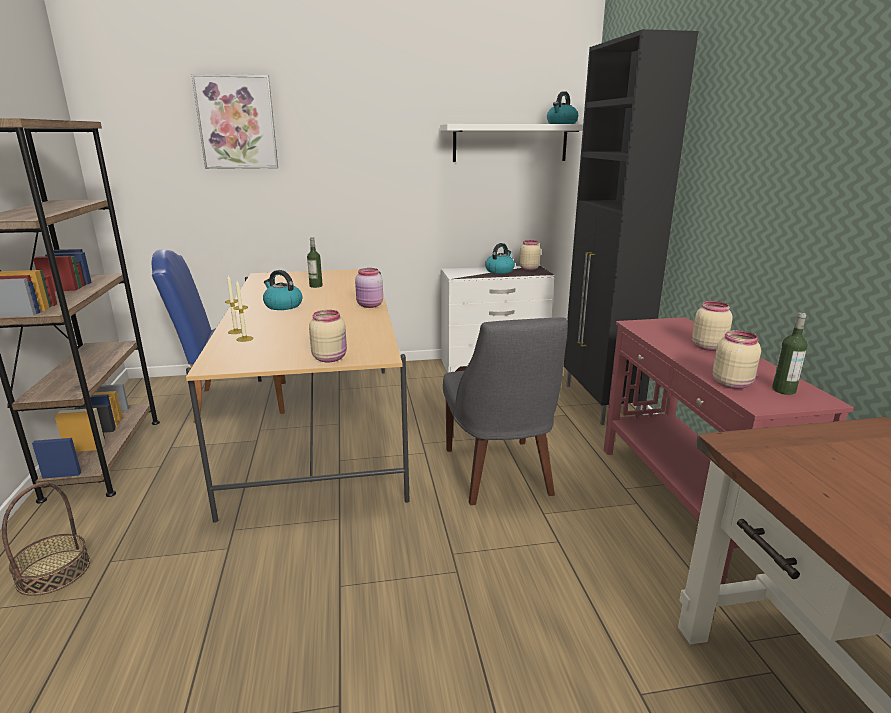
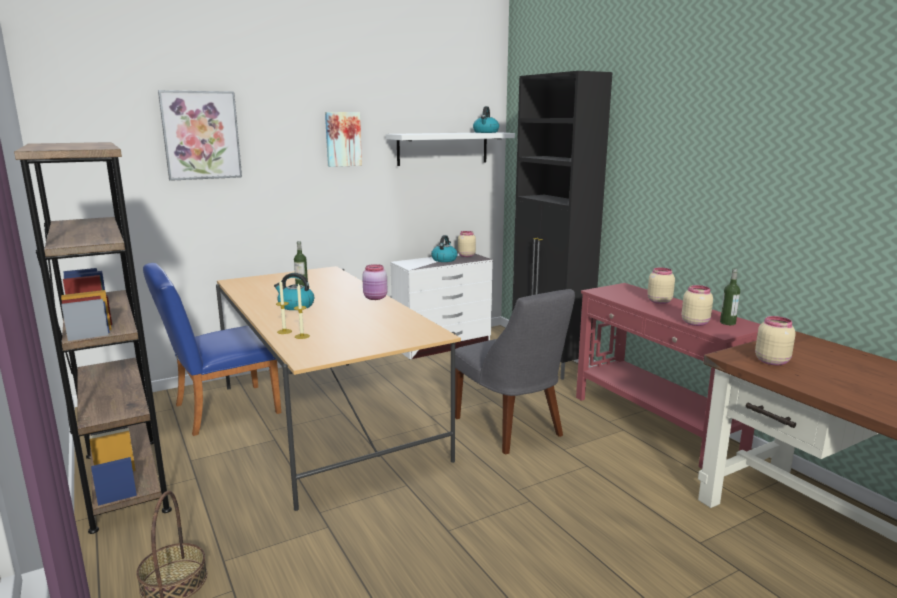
camera: 20 degrees left, 5 degrees down
(330, 358) = (399, 341): beige jar -> beige jar (771, 361)
(389, 129) = (343, 139): none -> picture

